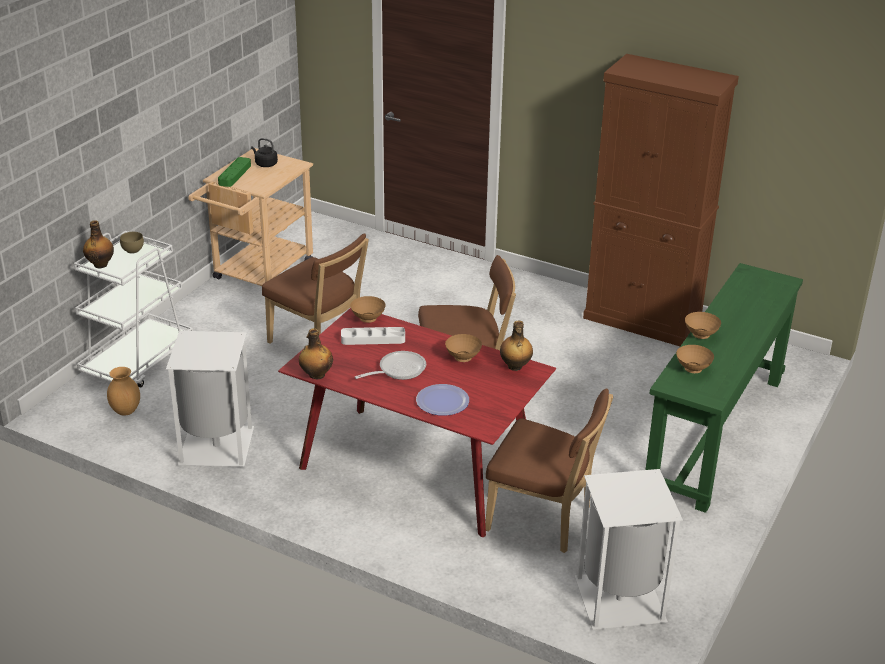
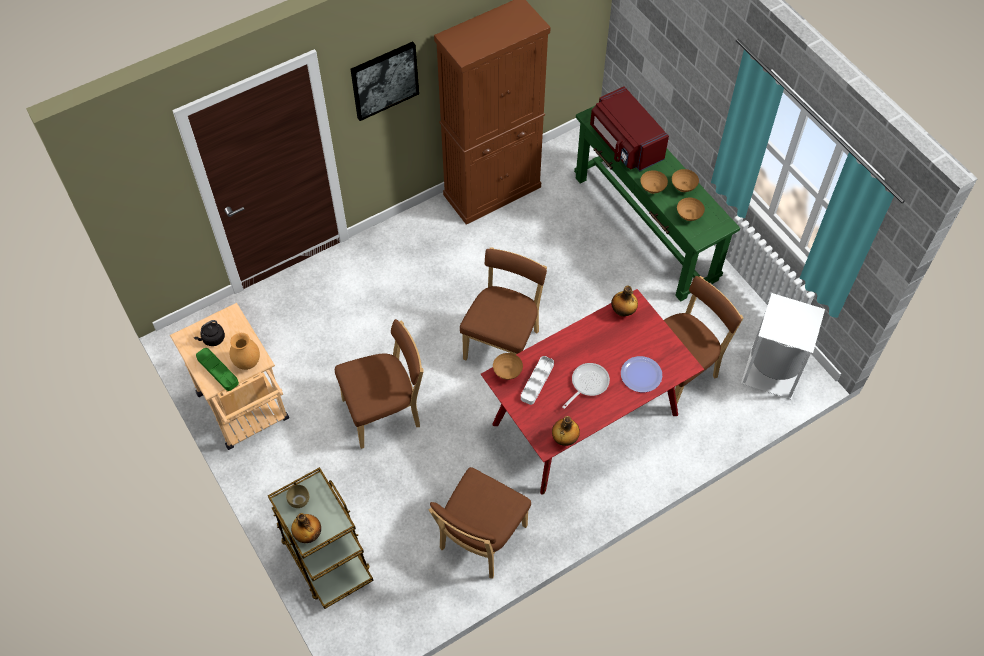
camera: 60 degrees left, 25 degrees up
(125, 411) = (394, 590): brown vase -> brown vase (247, 363)
(138, 361) = (326, 556): white cart -> brown cart
(215, 445) = (480, 540): white trash can -> brown chair
(398, 370) = (587, 384): frying pan -> frying pan turned 45 degrees clockwise
(463, 359) = (596, 337): brown bowl -> brown bowl (684, 188)
(566, 76) = (384, 80): none -> picture
(740, 302) = (625, 144): none -> red microwave

